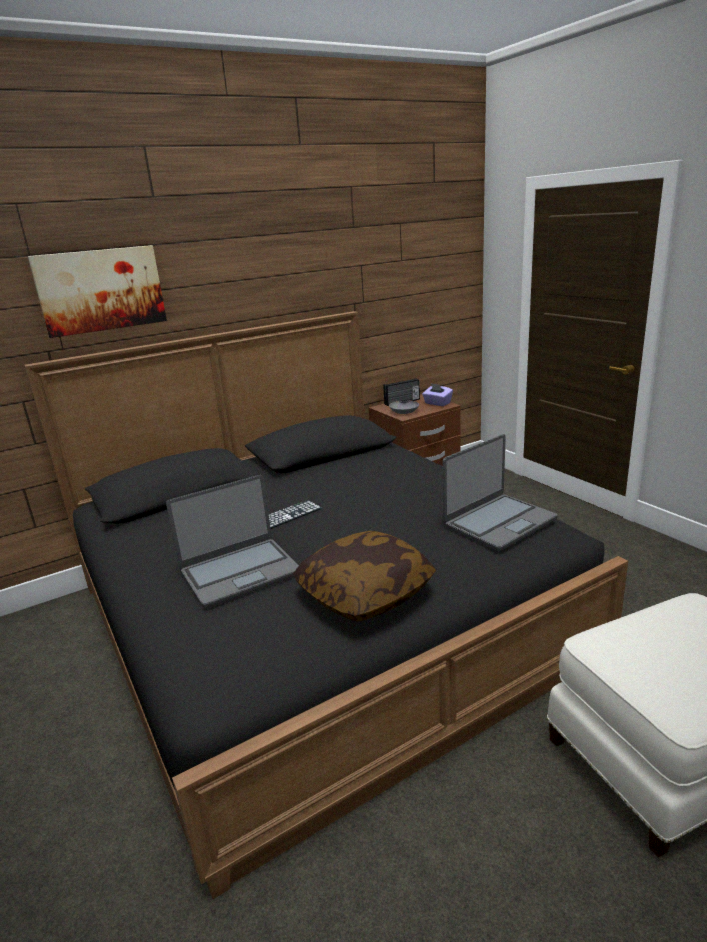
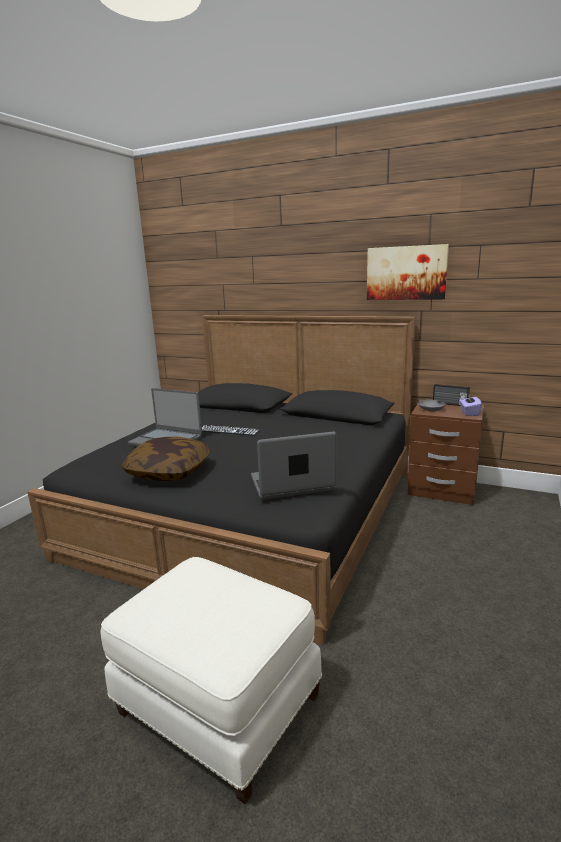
camera: 55 degrees right, 5 degrees down
(101, 290) = (245, 280): picture -> picture (406, 273)
(499, 522) = (292, 484): laptop -> laptop turned 150 degrees clockwise

